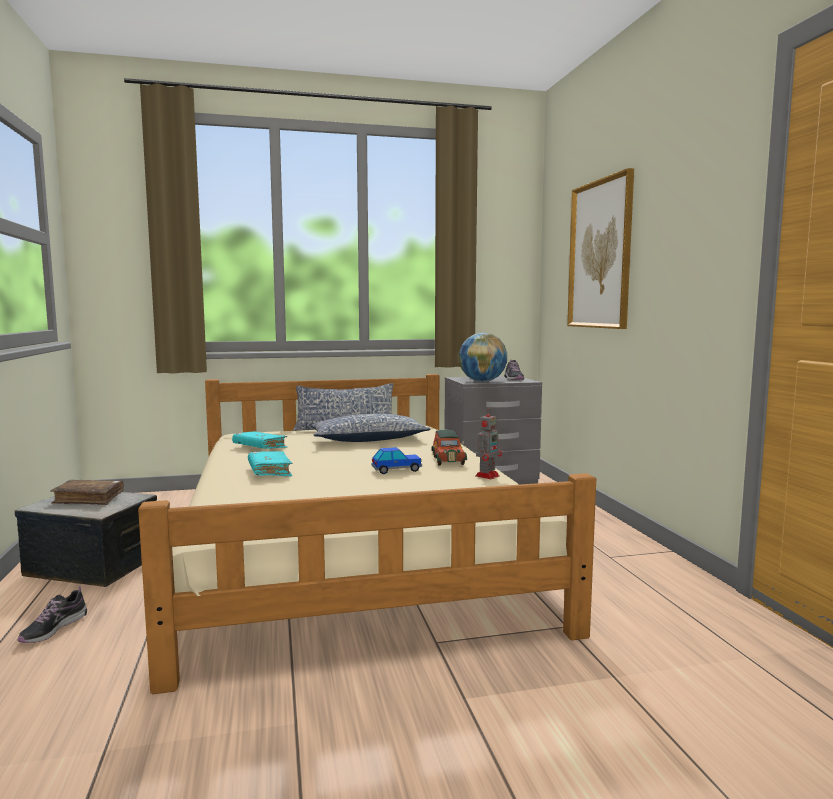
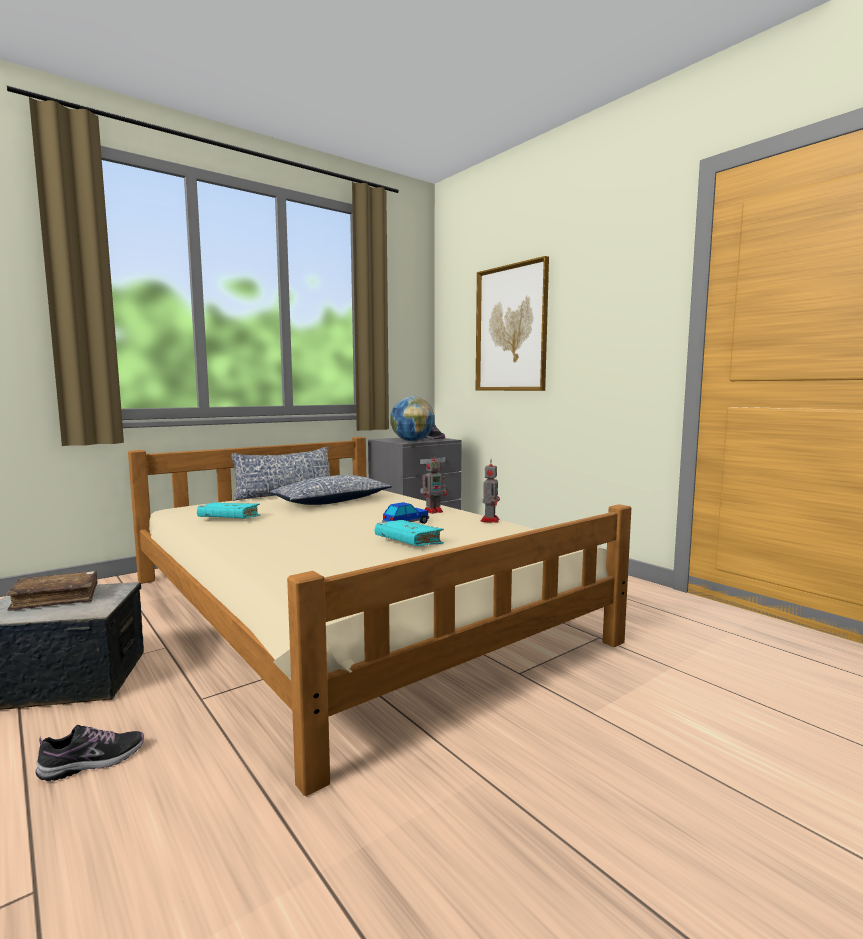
camera: 25 degrees left, 0 degrees up
(53, 629) = (93, 762): shoe -> shoe turned 120 degrees counterclockwise
(269, 471) = (283, 539): turquoise book -> turquoise book (408, 542)
(448, 459) = (434, 511): toy car -> toy robot

